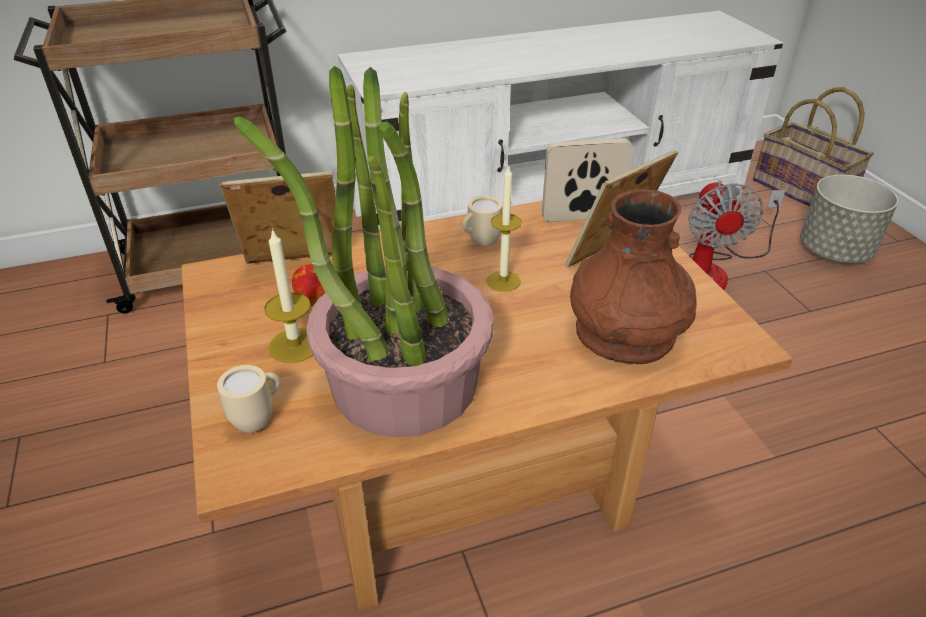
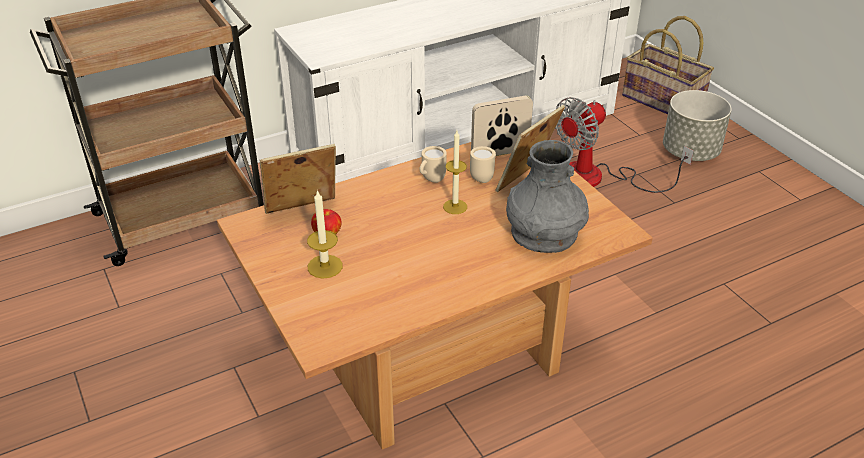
camera: 10 degrees left, 0 degrees up
(258, 419) = (320, 315): beige mug -> beige mug (484, 177)
(402, 383) = (406, 282): potted plant -> none
(625, 331) = (544, 232): brown vase -> grey vase
(712, 271) = (597, 178): fan -> fan turned 60 degrees clockwise

